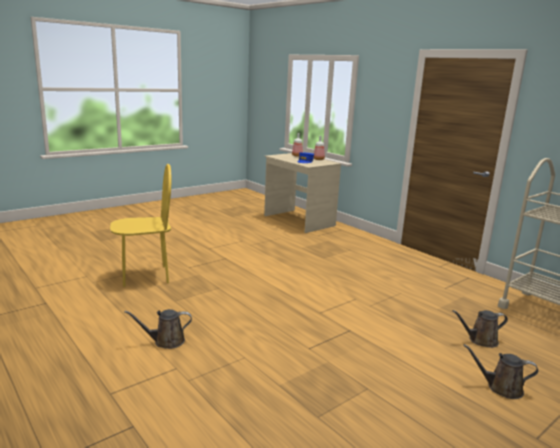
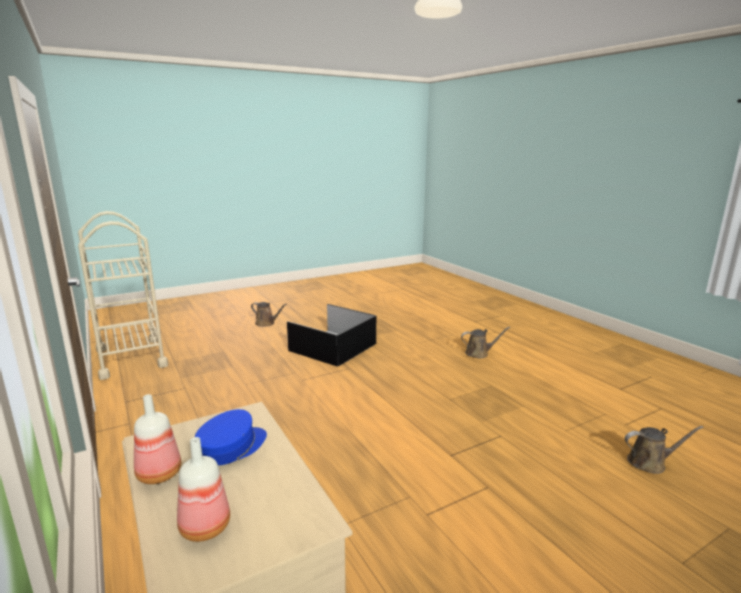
camera: 170 degrees left, 0 degrees up
(145, 276) = (549, 421): yellow chair -> none
(356, 342) = (333, 347): none -> black storage box
(480, 340) = (236, 343): brown watering can -> brown watering can (650, 462)

